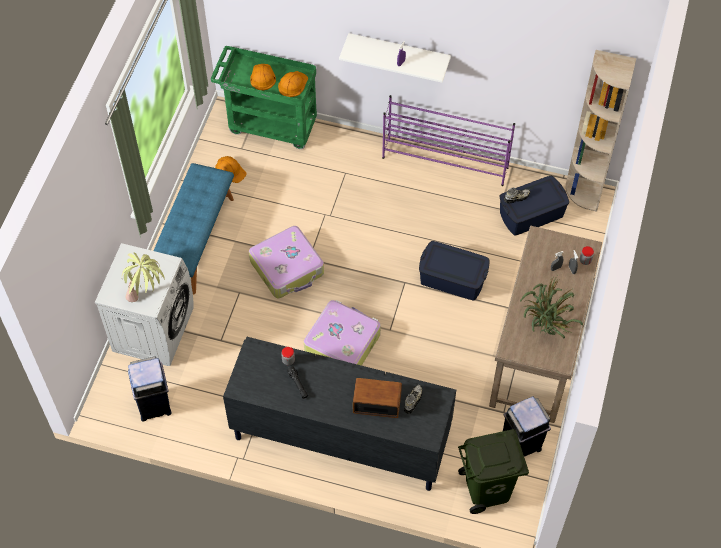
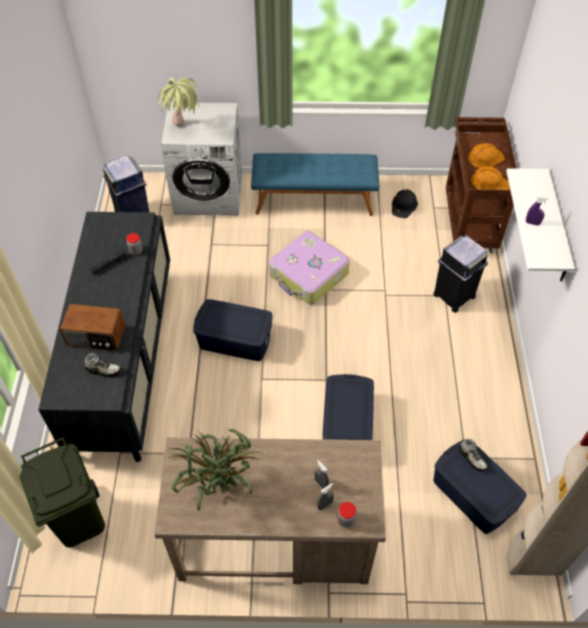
camera: 75 degrees right, 5 degrees down
(230, 170) = (404, 205): orange hard hat -> black hard hat
(268, 128) = (468, 221): green cart -> brown cart
(342, 342) = (235, 340): suitcase -> blue storage box
(376, 402) = (96, 336): radio -> radio turned 105 degrees clockwise
(445, 163) = (504, 385): purple shoe rack -> none
(521, 444) = (142, 546): black trash can -> black trash can (453, 296)

